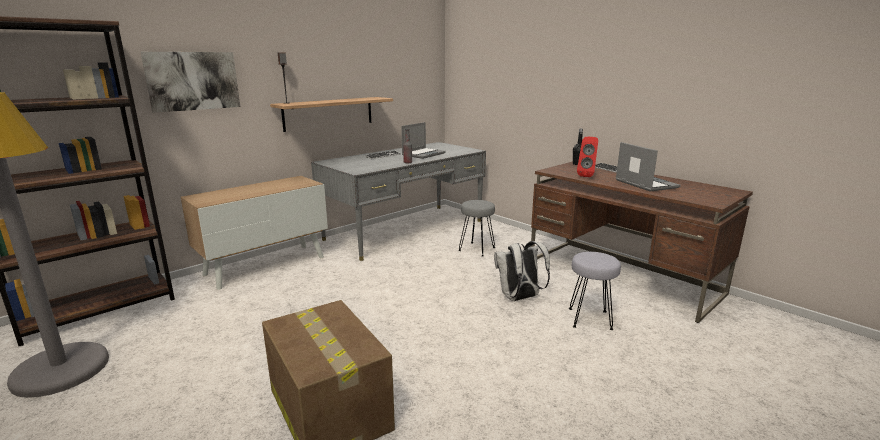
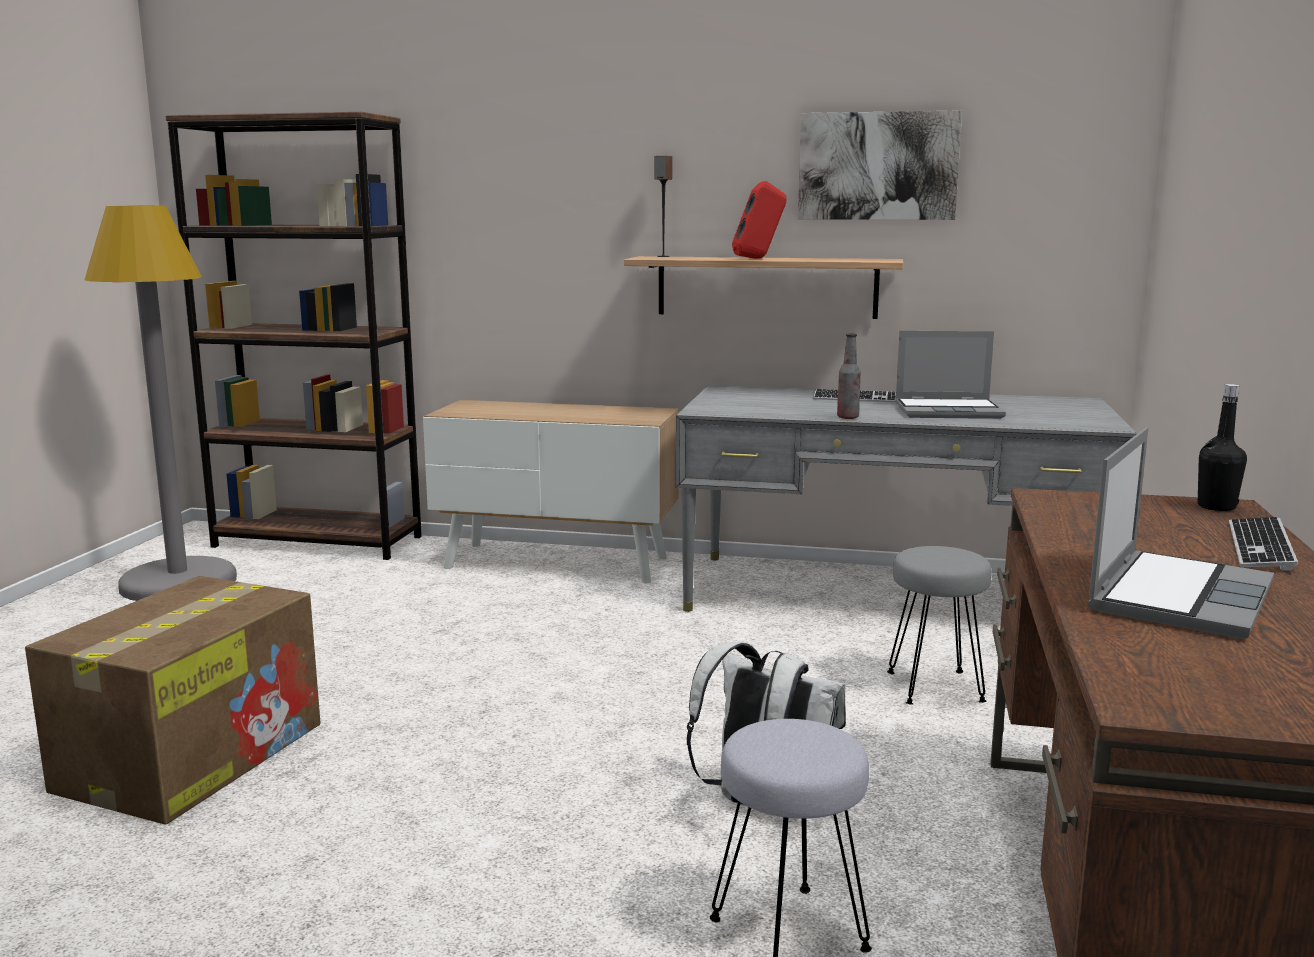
camera: 55 degrees right, 5 degrees down
(193, 81) = (509, 207): picture -> picture (878, 166)
(586, 176) = (1092, 531): red speaker -> red speaker (758, 258)

